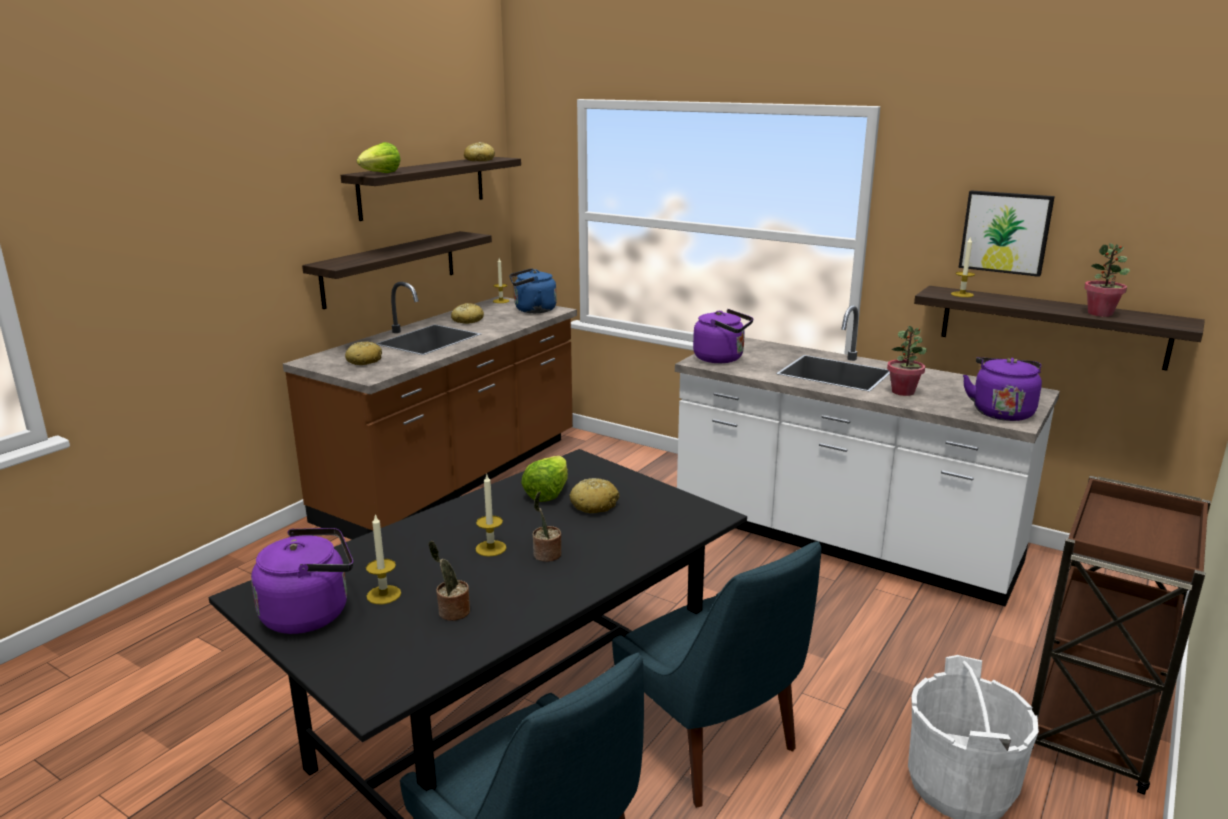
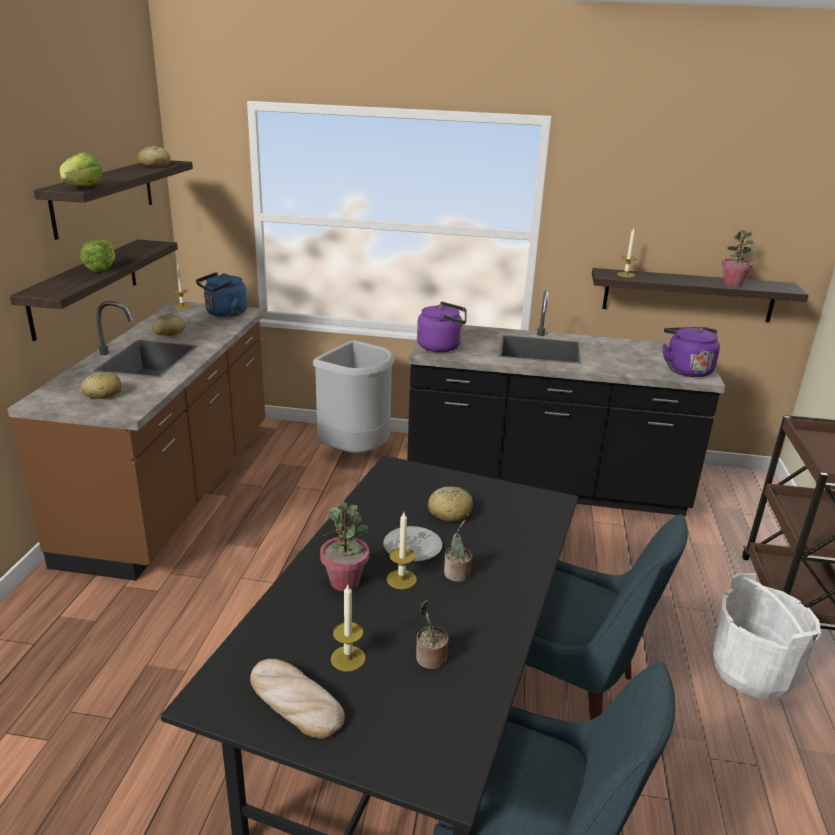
camera: 25 degrees left, 5 degrees up
(311, 613) = (294, 701): purple kettle -> bread
(528, 526) = (413, 547): none -> plate
(548, 493) = (398, 508): lettuce -> lettuce (101, 268)
(650, 475) = (356, 453): none -> grey trash can
(842, 541) = (544, 485): white counter -> black counter
(903, 392) = (606, 361): potted plant -> potted plant (345, 582)
(1005, 232) = (654, 222): picture -> none

